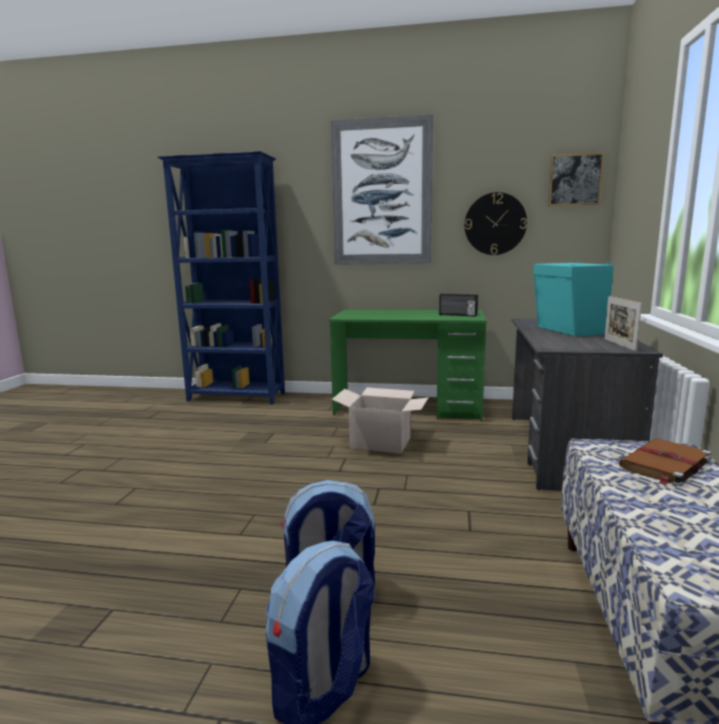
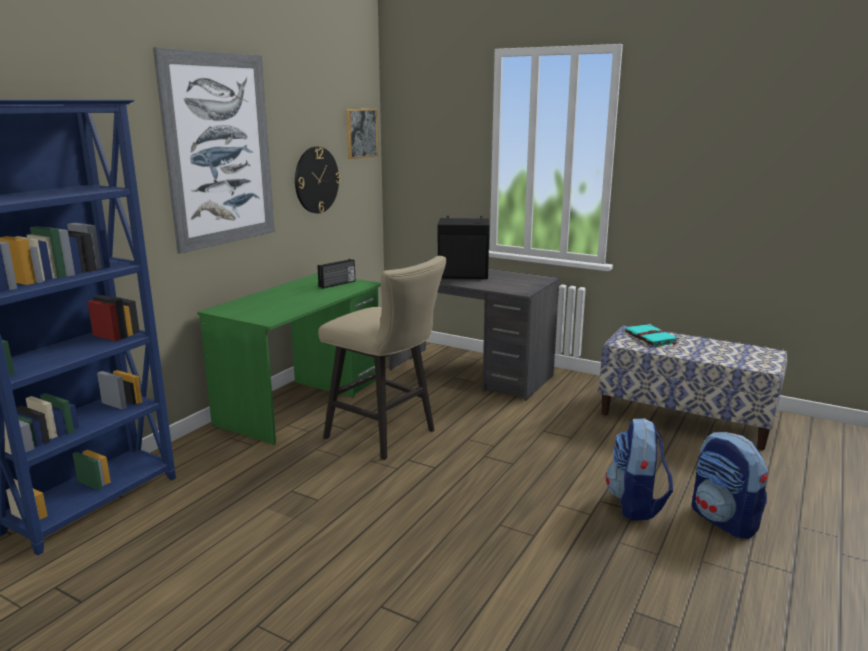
camera: 70 degrees left, 5 degrees up
(380, 443) = (386, 436): cardboard box -> beige stool
(568, 330) = (464, 275): turquoise speaker -> black speaker
(619, 344) = (526, 278): picture frame -> none
(664, 464) = (651, 338): brown book -> turquoise book

